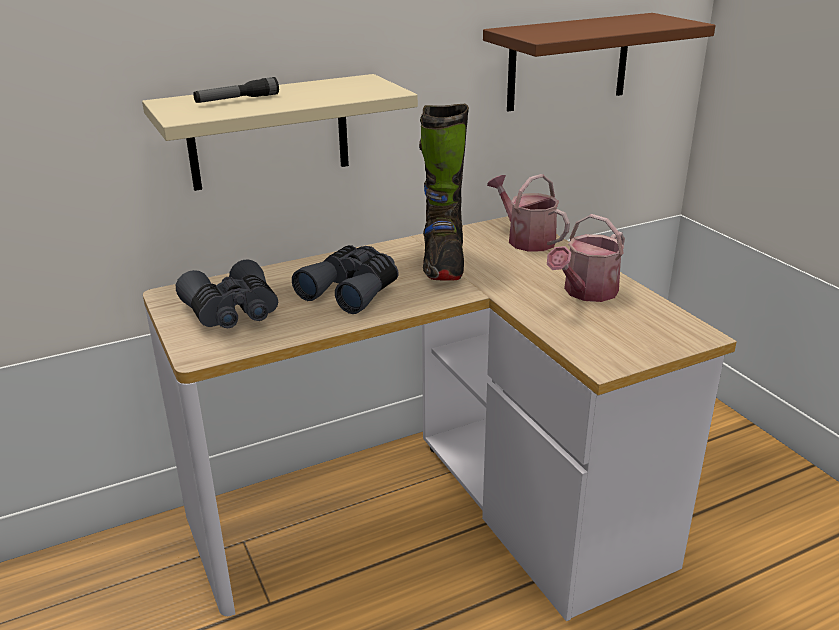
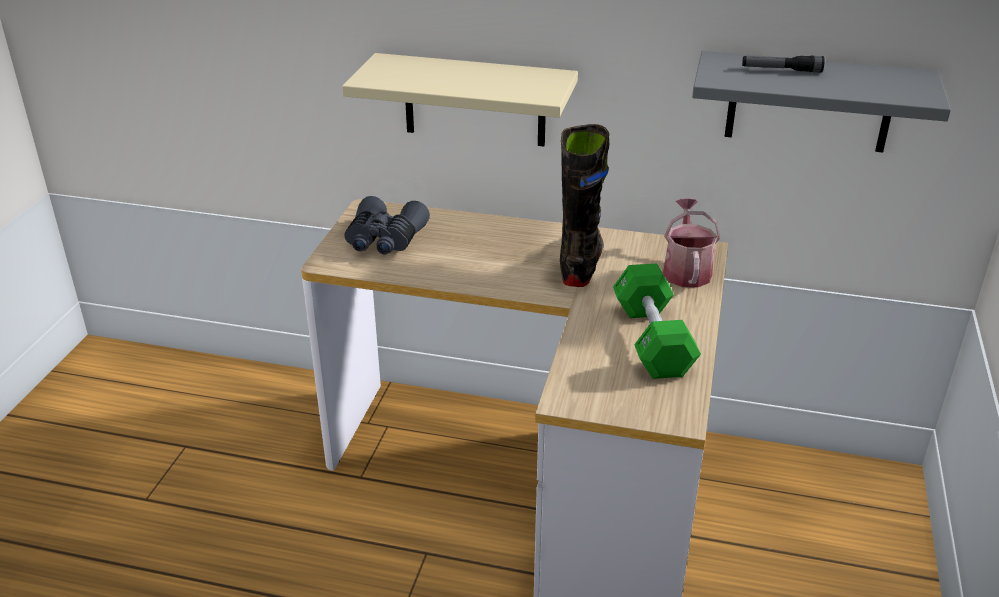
camera: 40 degrees right, 5 degrees up
(237, 100) = (428, 72): flashlight -> flashlight (781, 70)
(352, 290) = (482, 257): grey binoculars -> none
(443, 264) = (581, 263): black boot -> black boot turned 150 degrees clockwise
(568, 62) = (809, 102): brown shelf -> grey shelf
(586, 292) = (652, 339): watering can -> green dumbbell

